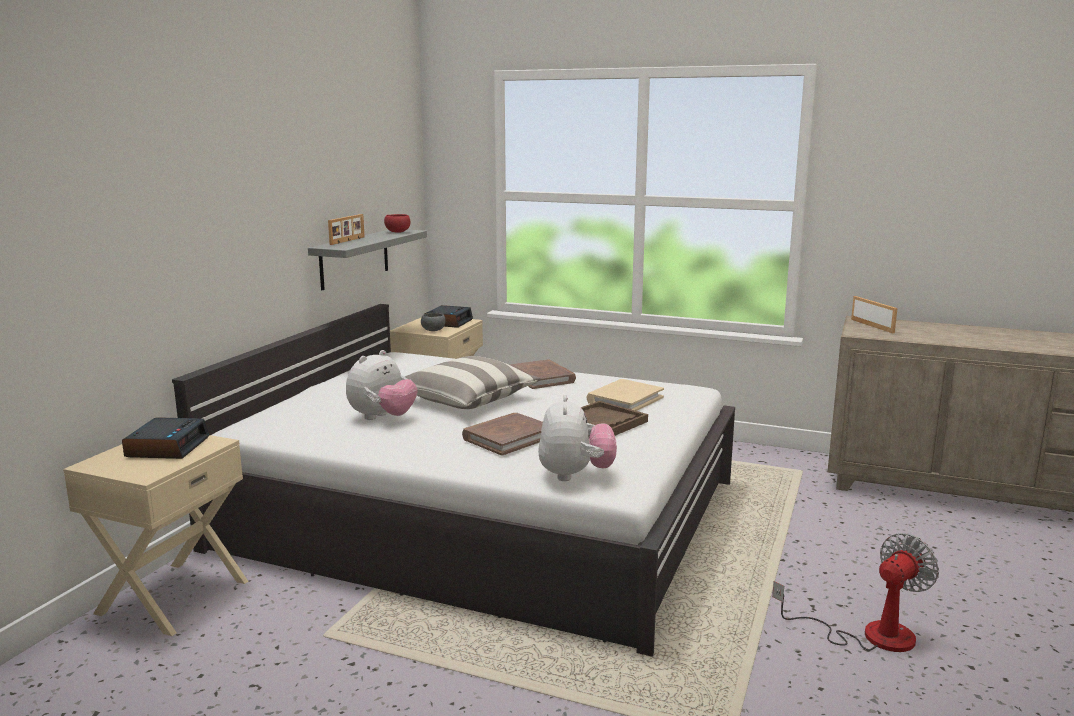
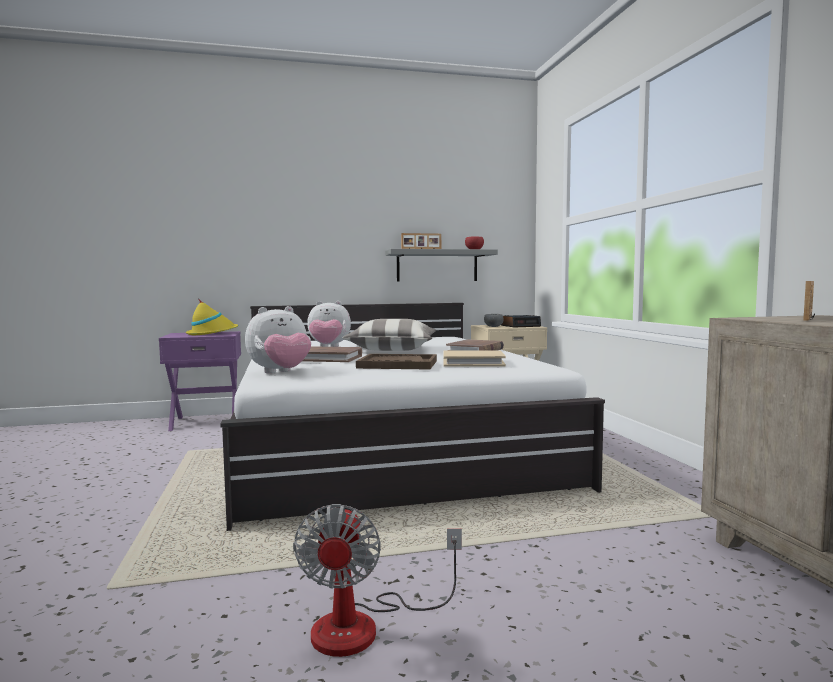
camera: 55 degrees right, 10 degrees down
(167, 447) = (212, 333): alarm clock -> yellow hat
(171, 596) = (206, 421): beige nightstand -> purple nightstand
(869, 635) = (365, 625): fan -> fan turned 75 degrees clockwise

